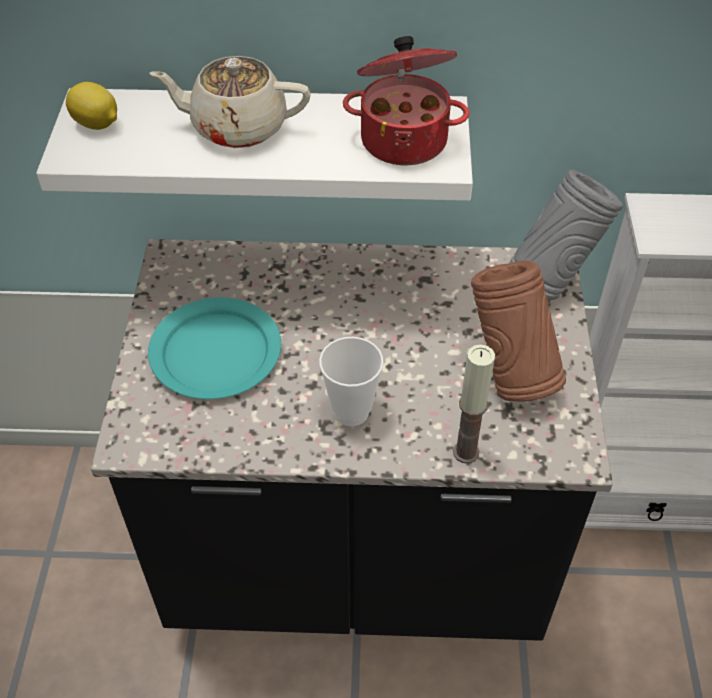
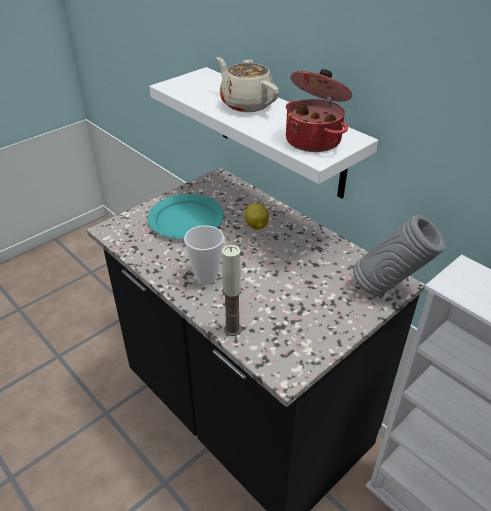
camera: 45 degrees right, 10 degrees down
(97, 125) = (195, 81): lemon -> lemon (256, 226)
(510, 374) = (303, 313): brown vase -> none

